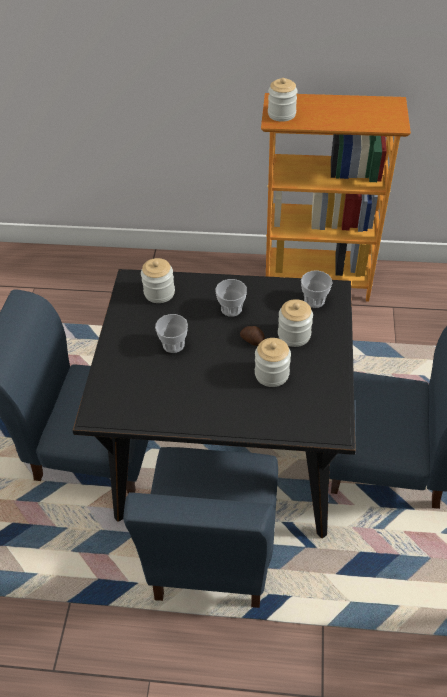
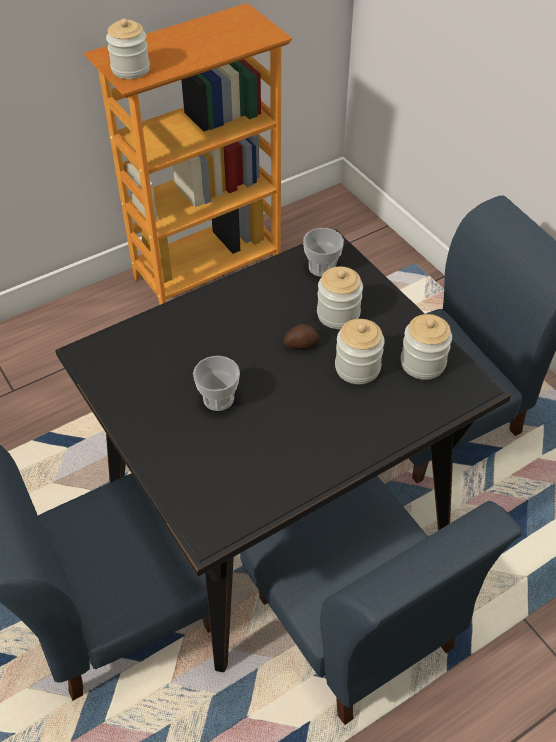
camera: 40 degrees left, 0 degrees up
(159, 293) = (139, 350): jar -> jar (422, 363)
(231, 309) = (243, 323): cup -> none

